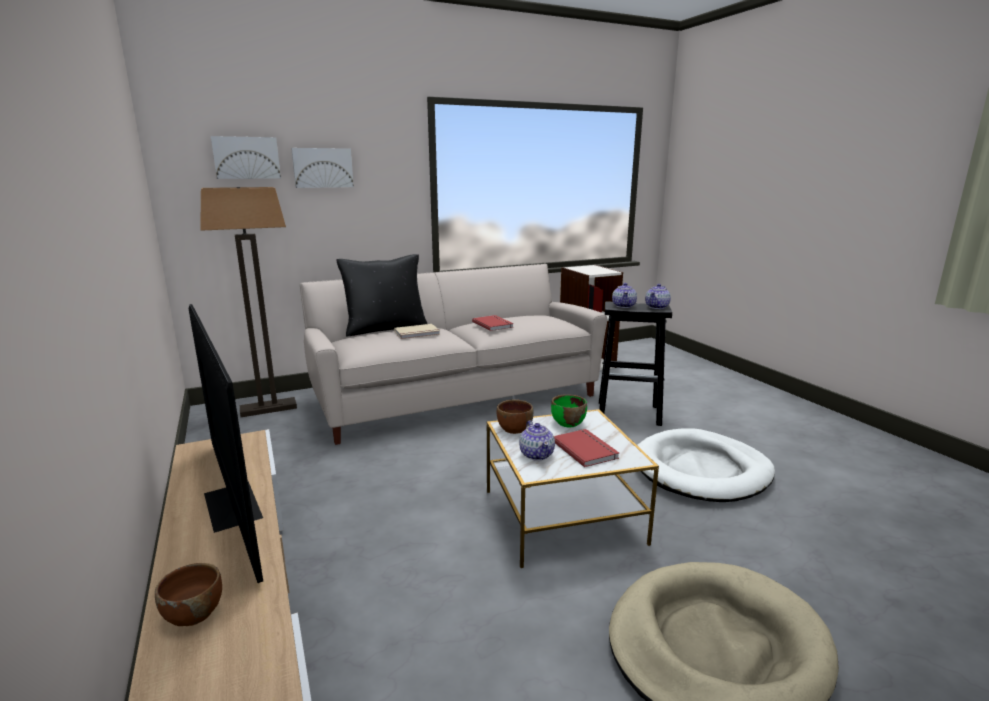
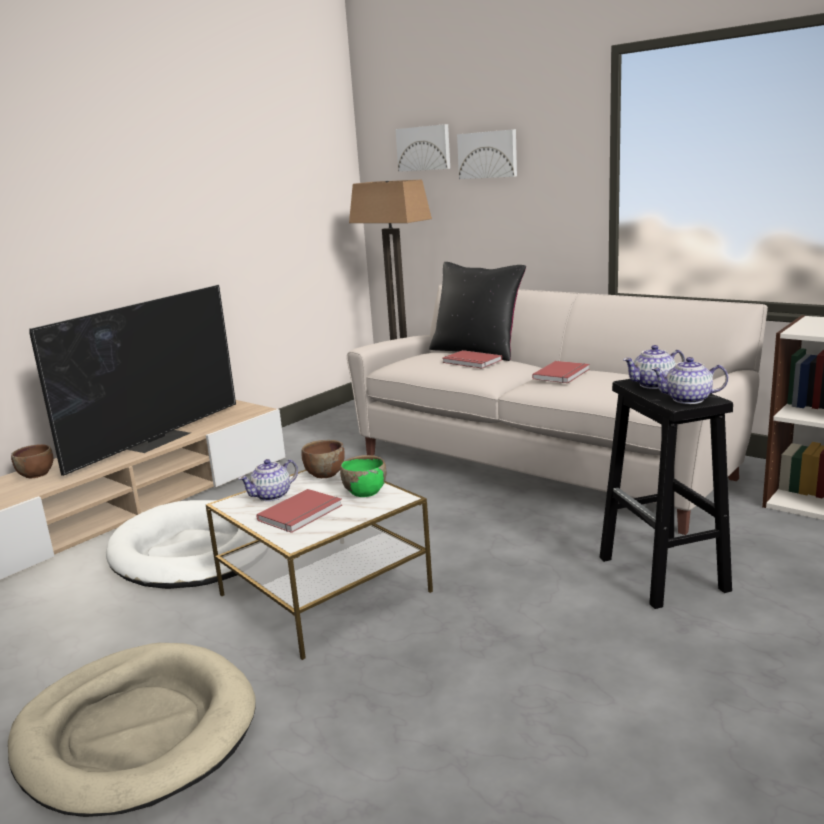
camera: 65 degrees right, 0 degrees up
(417, 333) = (471, 362): beige book -> red book
(701, 470) = (535, 669): white dog bed -> white dog bed (192, 551)

